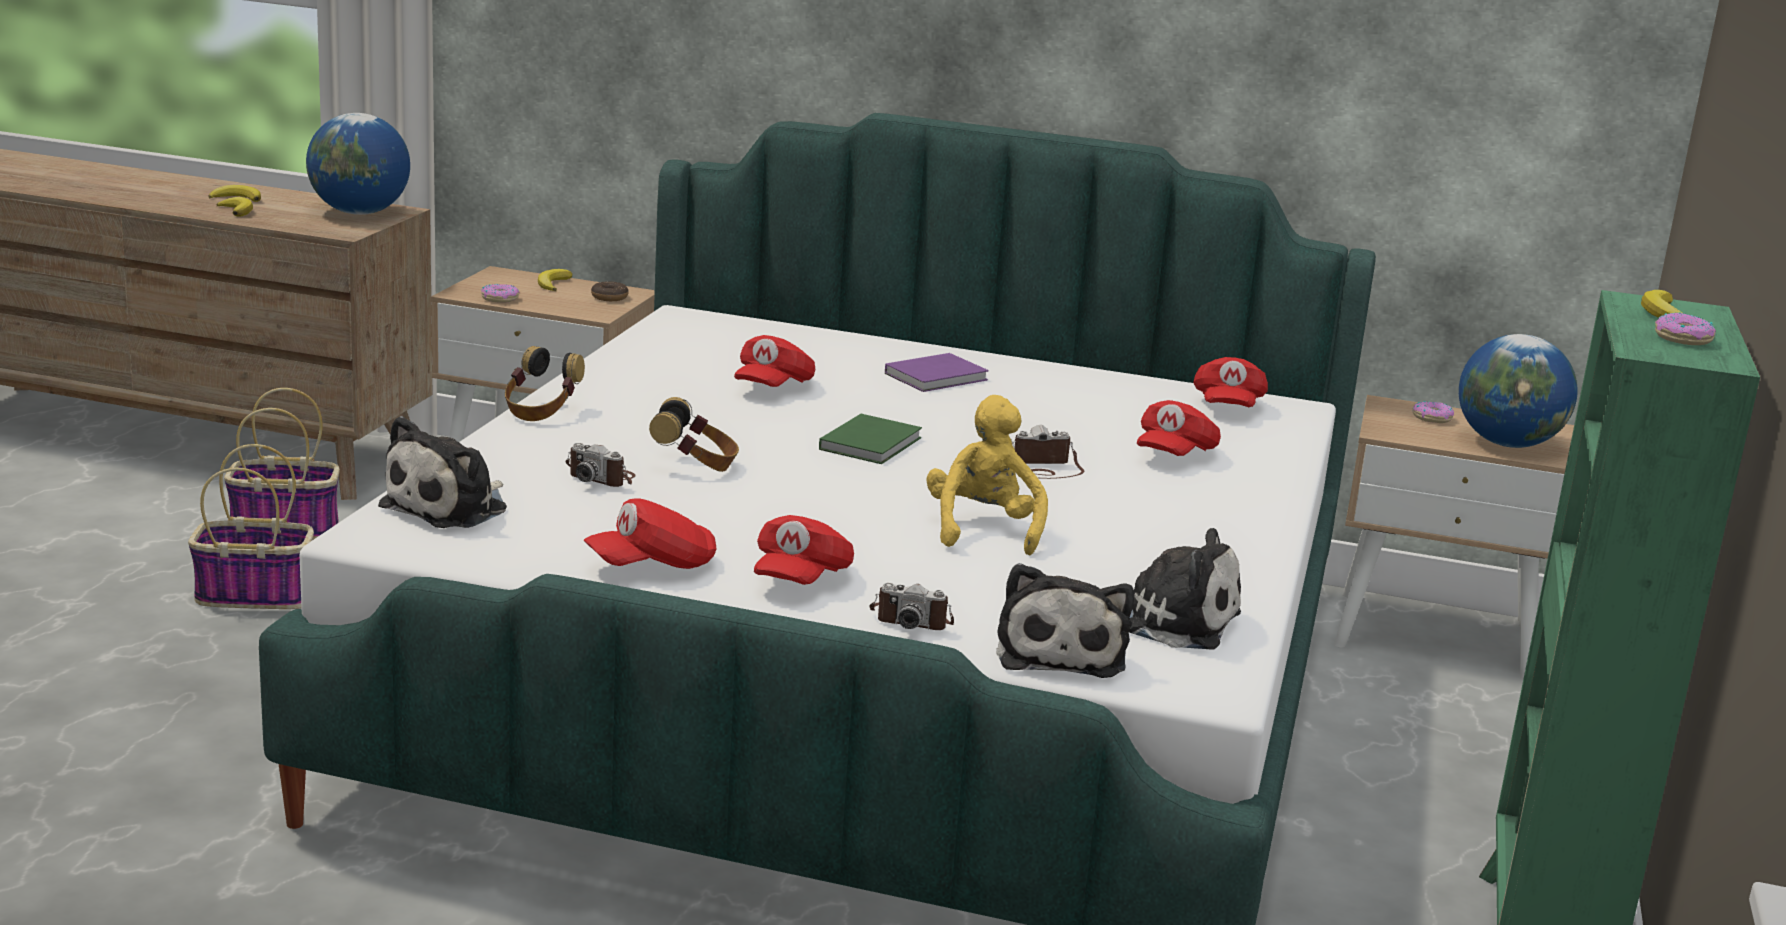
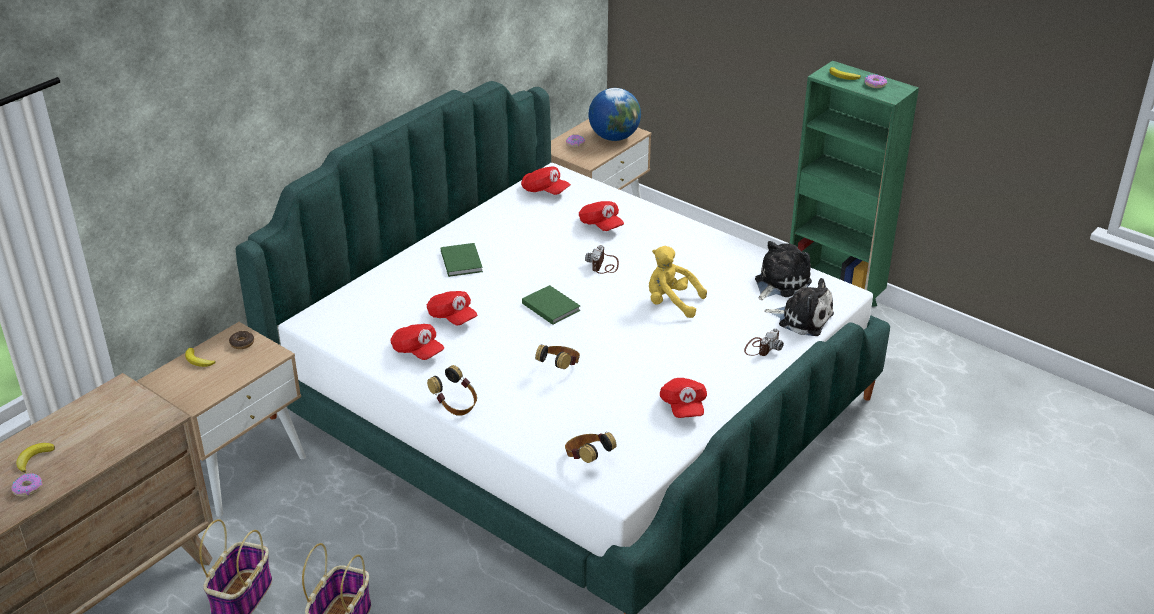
camera: 65 degrees left, 15 degrees up
(237, 211) = (72, 461): banana -> none
(359, 213) = (115, 405): globe -> none
(450, 507) = (587, 459): plush toy -> headphones
(500, 299) = (218, 388): donut -> donut (28, 488)
(602, 478) = (565, 402): camera -> none
(800, 578) = (710, 367): red cap -> red cap (417, 351)
(939, 377) = (462, 261): purple book -> green book

